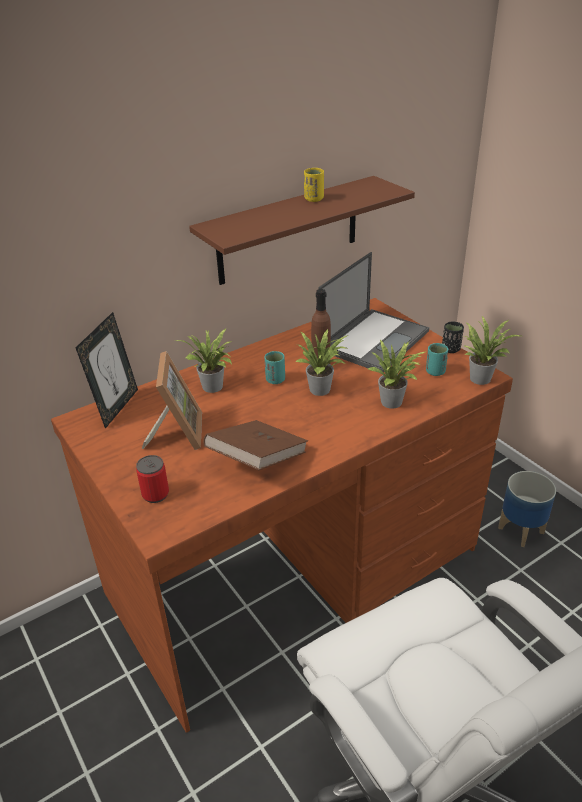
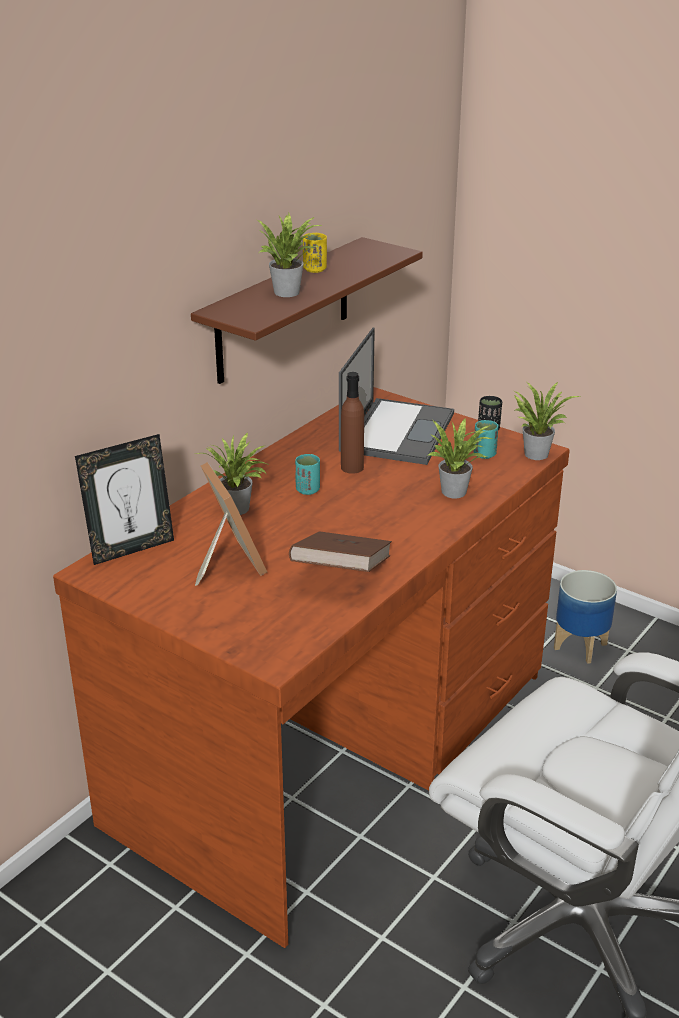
camera: 20 degrees left, 5 degrees down
(117, 407) = (131, 549): picture frame -> picture frame turned 60 degrees clockwise
(155, 494) = (245, 626): can -> none
(322, 389) = (369, 491): potted plant -> potted plant (290, 292)

